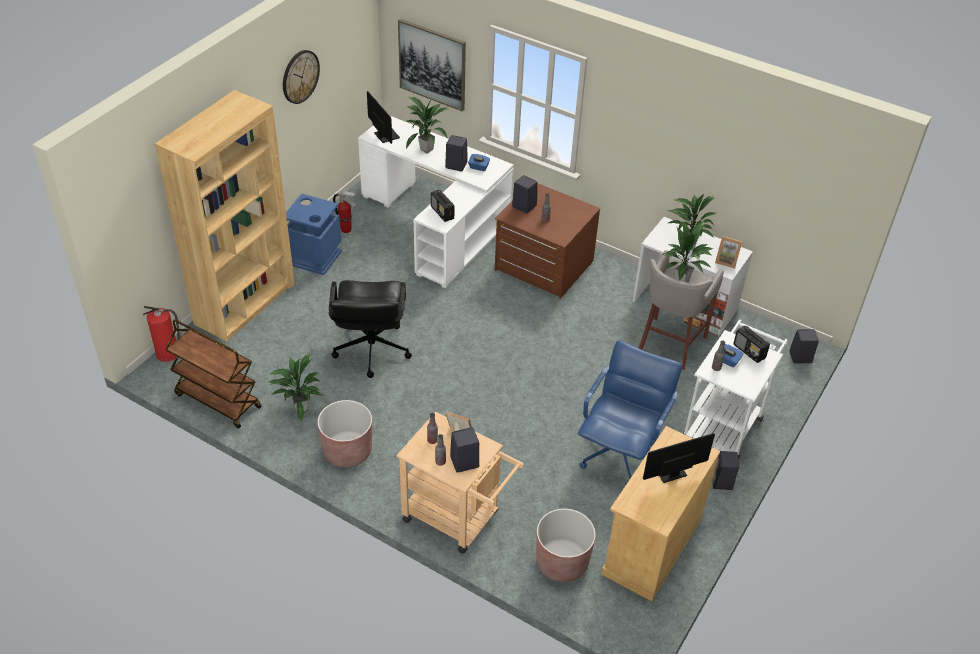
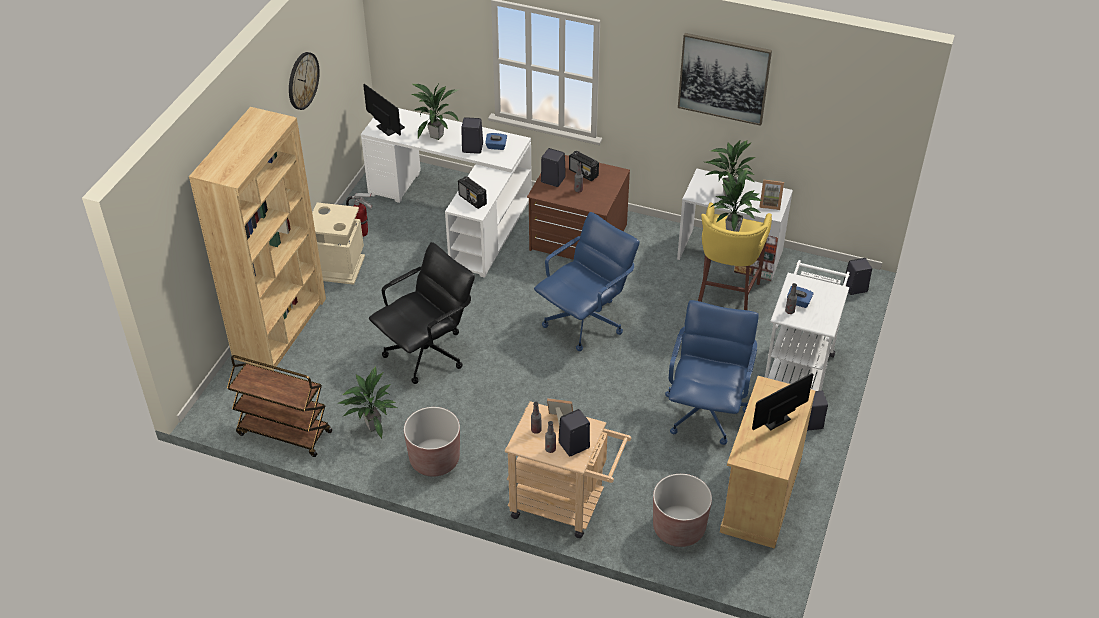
camera: 10 degrees left, 0 degrees up
(168, 353) = (215, 394): fire extinguisher -> none
(315, 257) = (338, 267): blue trash can -> beige trash can
(371, 350) = (427, 353): black office chair -> black office chair turned 120 degrees counterclockwise
(432, 64) = (429, 46): picture -> picture (724, 78)
(527, 345) = (585, 322): none -> blue office chair
(670, 345) = (726, 297): grey stool -> yellow stool
(749, 351) = (817, 290): radio -> radio (583, 173)

